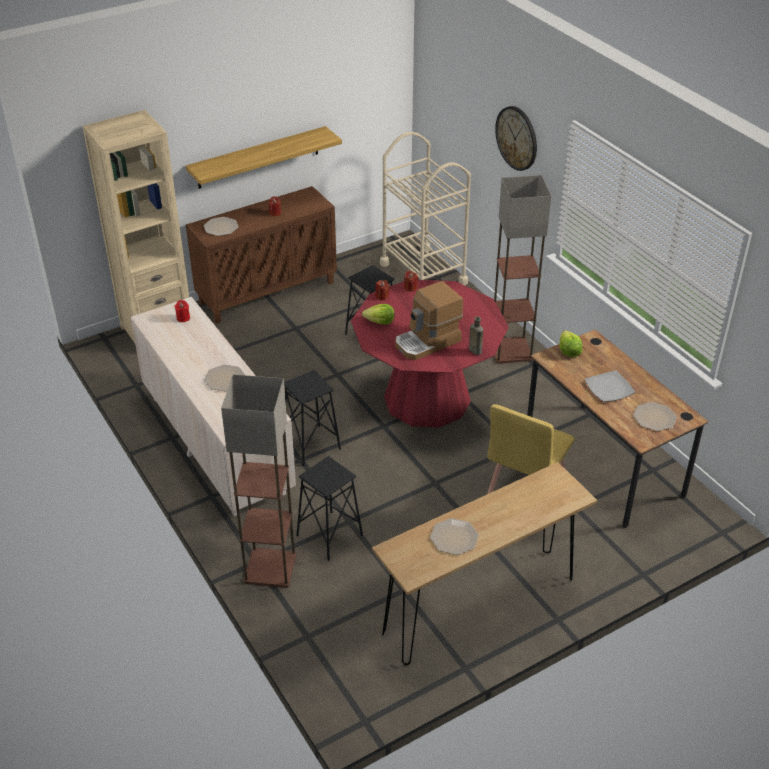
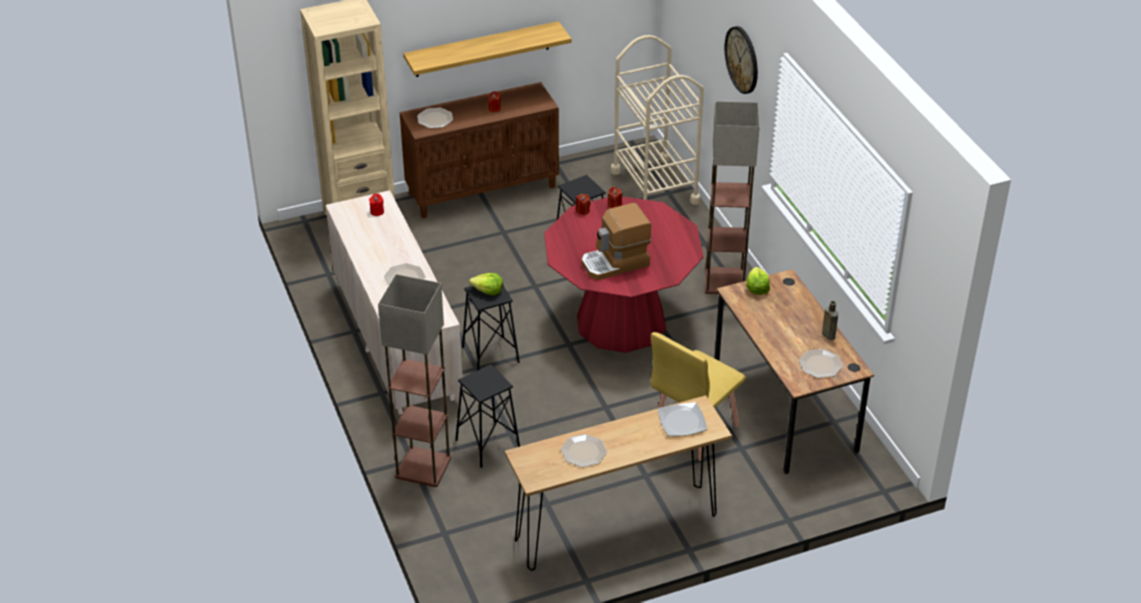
camera: 10 degrees right, 0 degrees up
(380, 322) = (573, 237): lettuce -> lettuce (488, 291)
(474, 350) = (660, 277): brown bottle -> brown bottle (827, 334)
(610, 388) = (785, 331): plate -> plate (682, 421)

